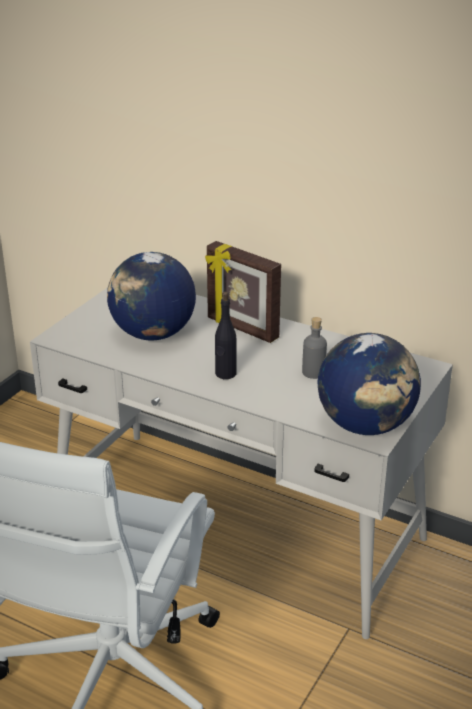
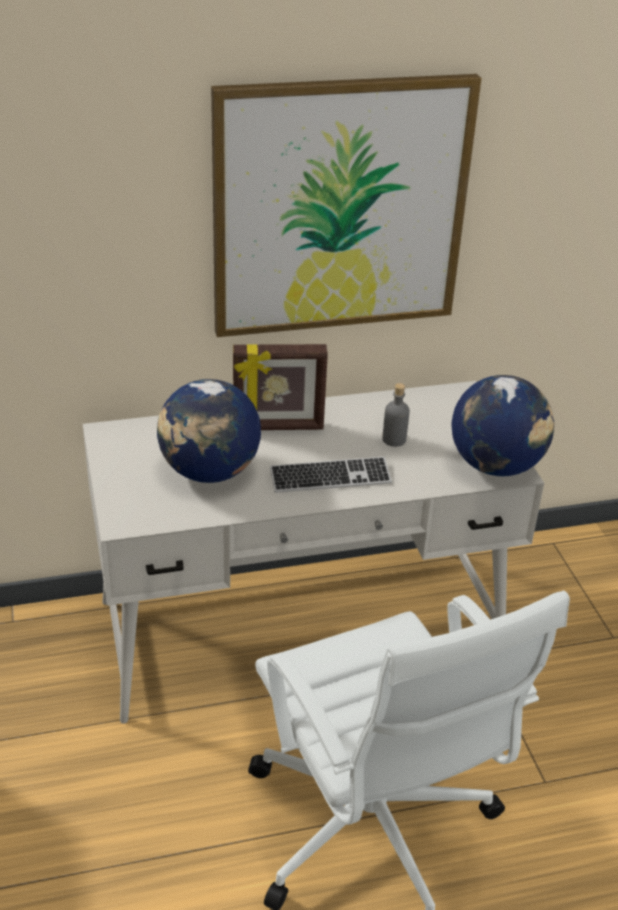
camera: 45 degrees left, 5 degrees up
(225, 374) = (330, 477): black bottle -> keyboard
(327, 146) = (340, 208): none -> picture

